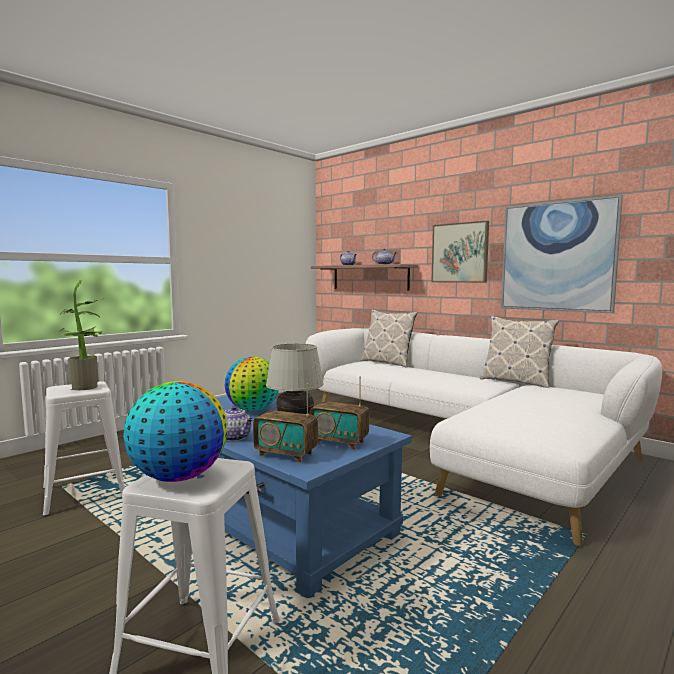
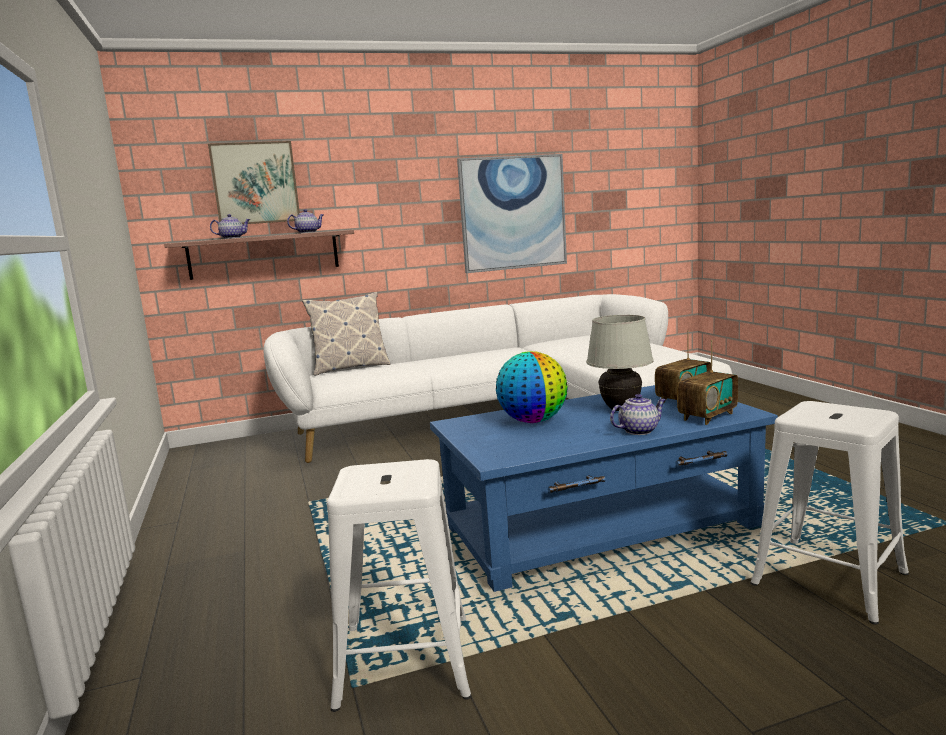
camera: 60 degrees left, 5 degrees up
(87, 388) = (395, 471): potted plant -> none
(179, 477) = (843, 418): globe -> none
(460, 253) = (406, 212): picture -> picture (255, 183)
(516, 382) = (516, 345): pillow -> none

